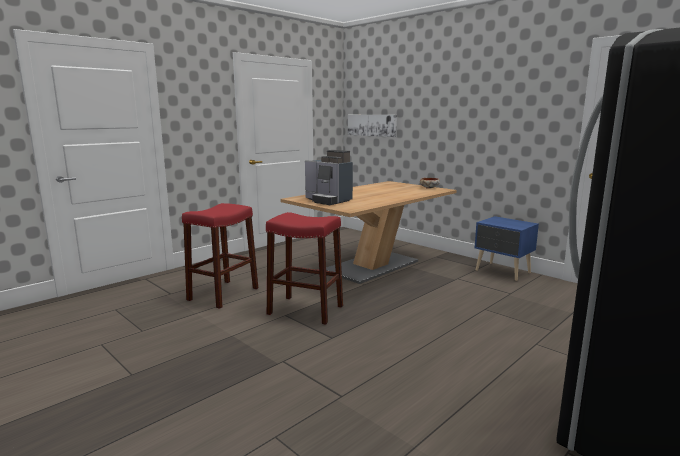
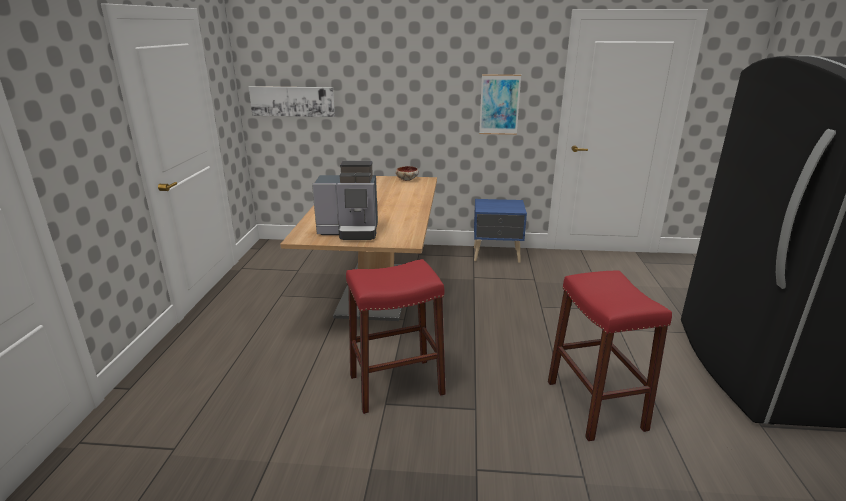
camera: 40 degrees left, 10 degrees up
(223, 294) = (259, 409): red stool -> red stool (595, 404)
(520, 130) = (499, 104): none -> picture

